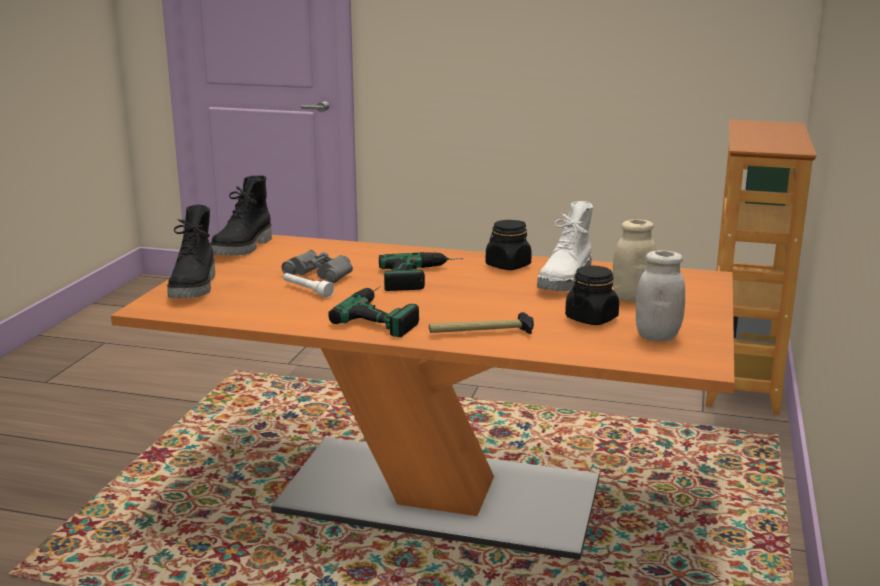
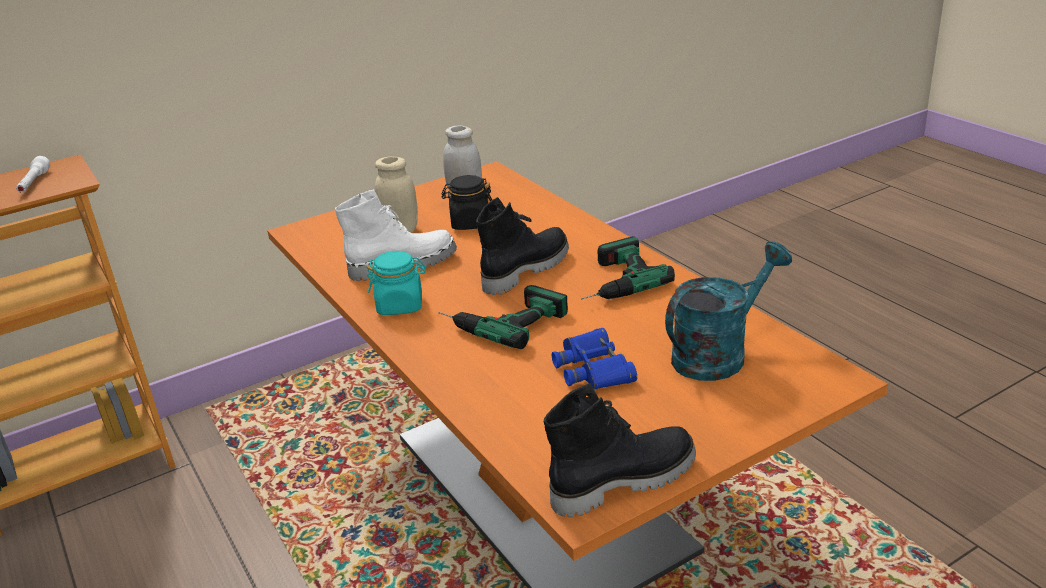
camera: 135 degrees left, 10 degrees up
(195, 287) = (759, 400): black boot -> black boot (524, 270)
(245, 299) = (718, 353): none -> turquoise watering can
(307, 290) = (640, 343): white flashlight -> white flashlight (34, 183)
(320, 274) = (593, 368): grey binoculars -> blue binoculars
(481, 332) = (569, 236): hammer -> none
(508, 265) = (400, 305): black jar -> turquoise jar

